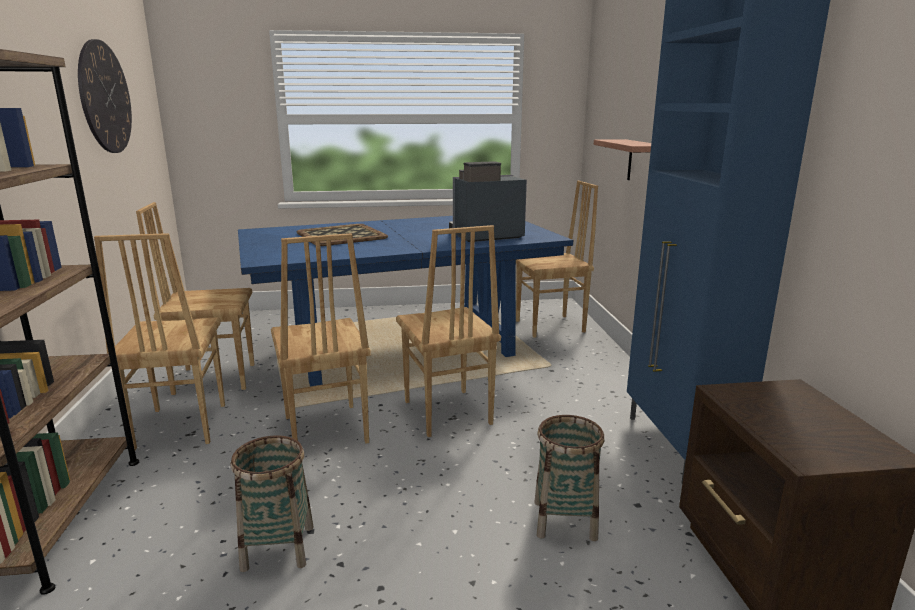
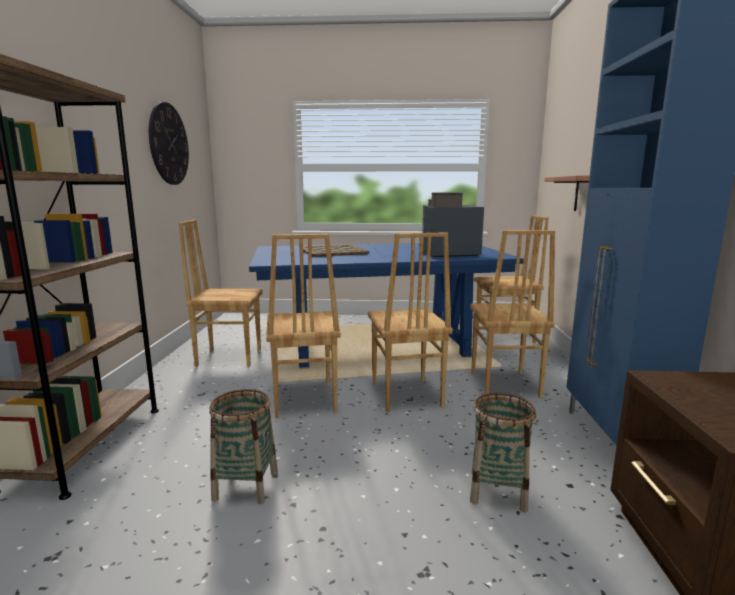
camera: 10 degrees right, 5 degrees down
(179, 426) = (194, 389): brown chair -> brown chair (503, 385)

